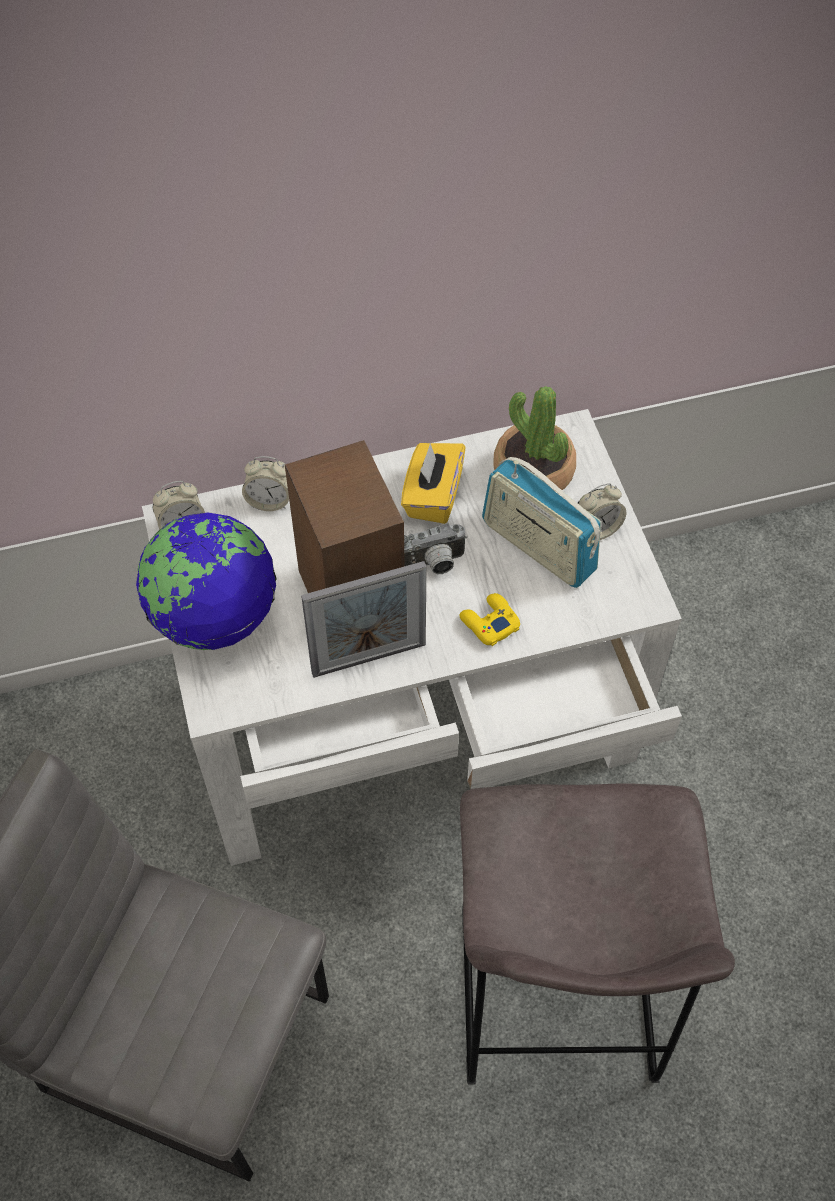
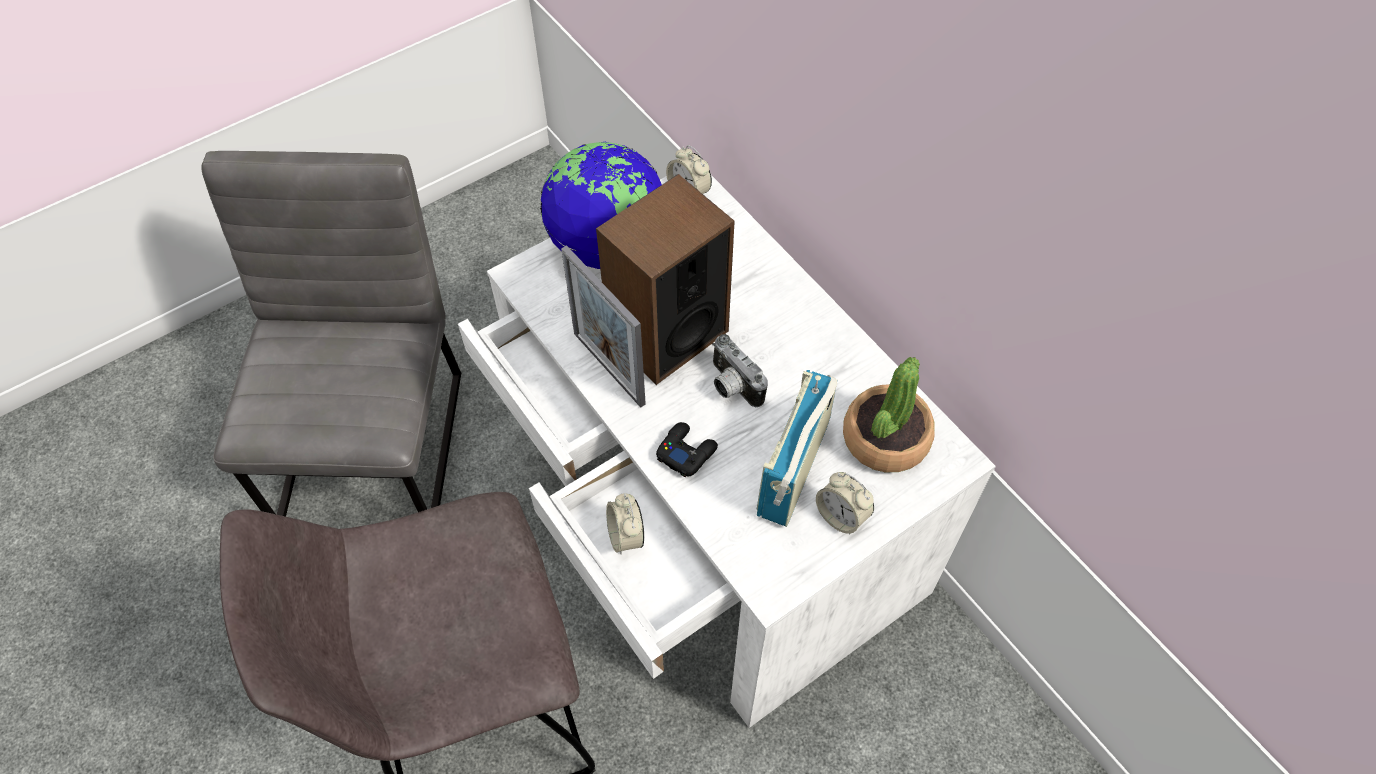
camera: 70 degrees right, 0 degrees up
(269, 500) = (744, 242): alarm clock -> alarm clock (626, 536)
(432, 496) = (810, 362): yellow tissue box -> none
(489, 623) = (686, 452): yellow game controller -> black game controller

